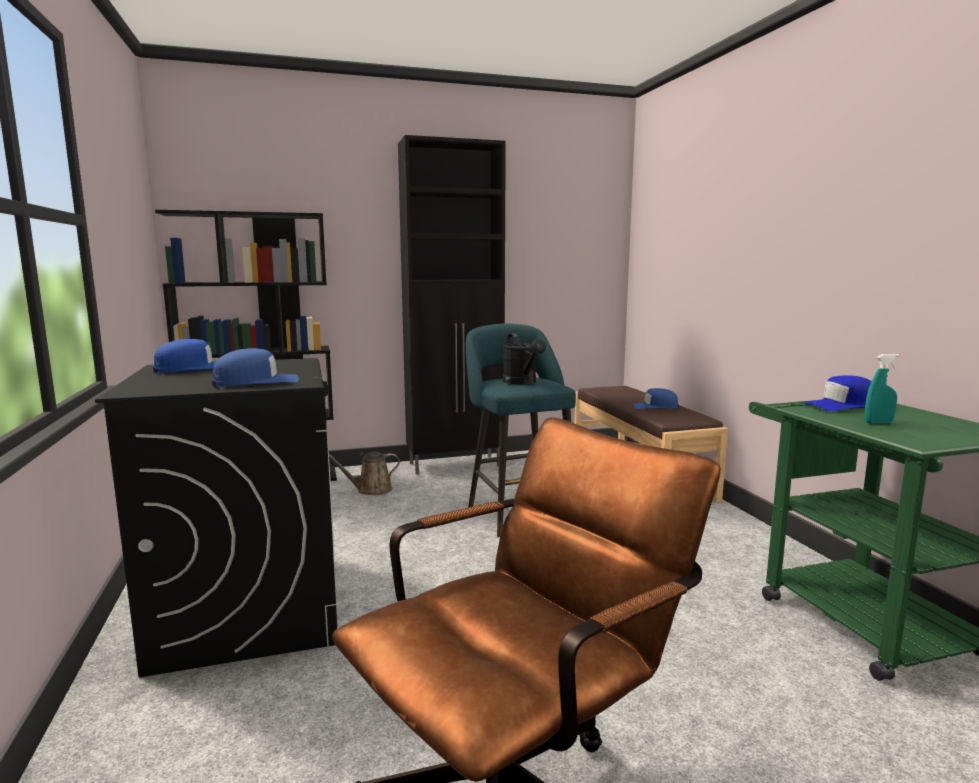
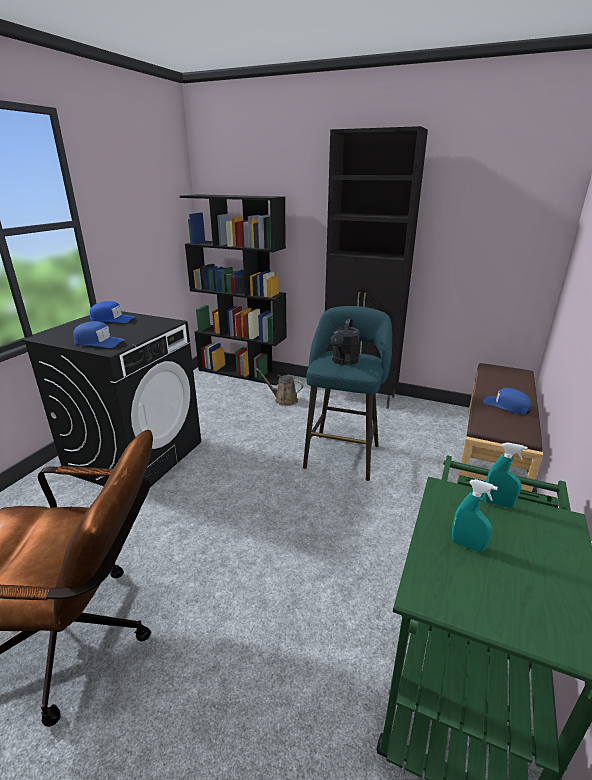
camera: 40 degrees right, 15 degrees up
(842, 405) = (498, 503): blue cap -> turquoise spray bottle

